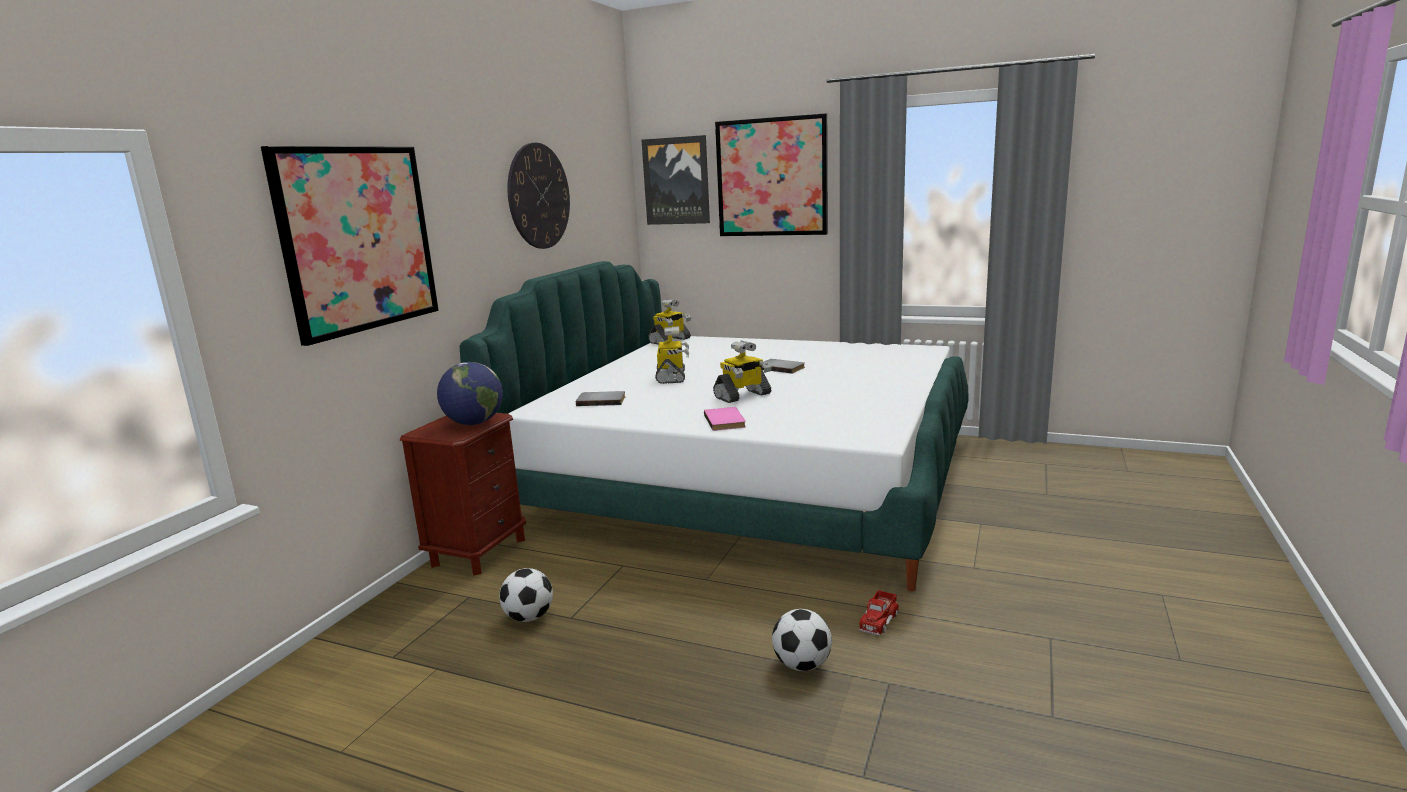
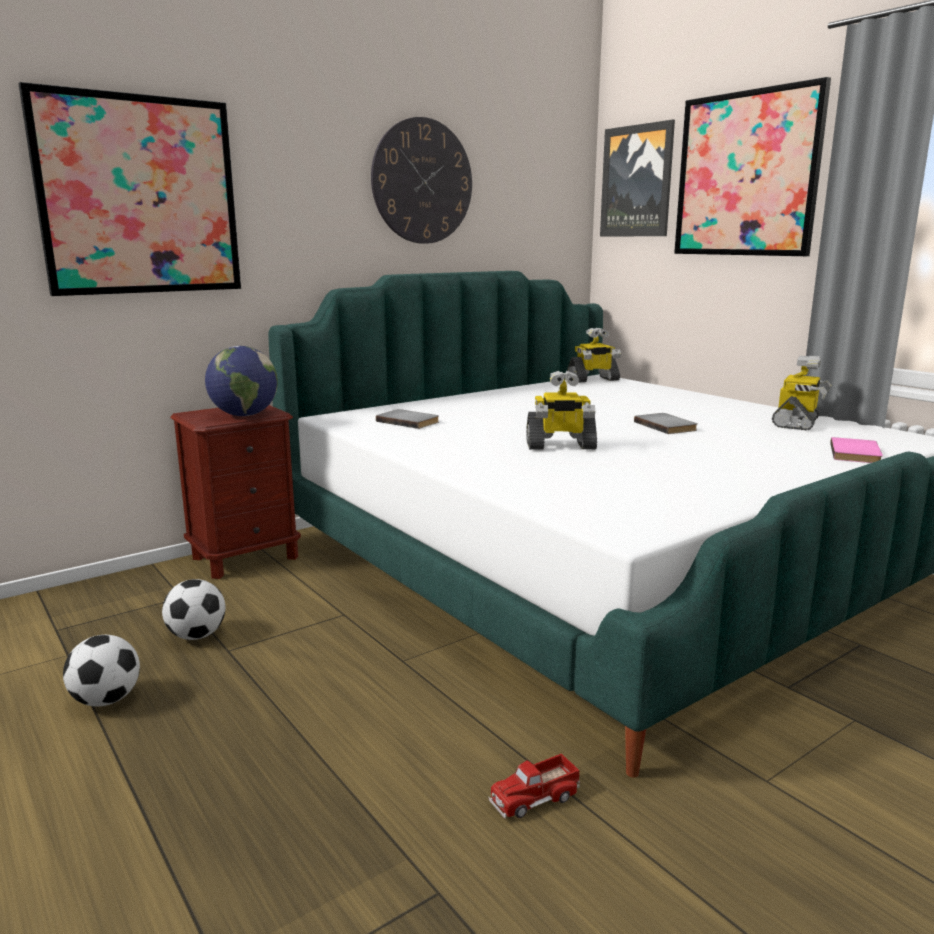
camera: 30 degrees right, 0 degrees up
(672, 377) = (523, 413): toy robot -> toy robot (797, 423)
(726, 421) = (488, 467): pink book -> pink book (857, 454)
(802, 665) = (368, 811): football -> football (106, 700)

